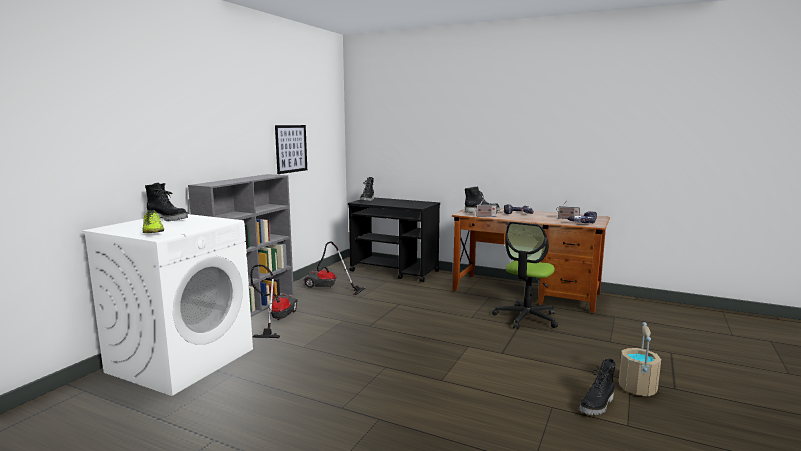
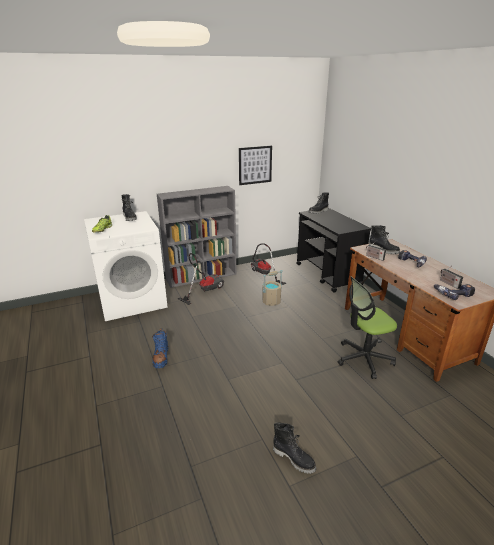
camera: 40 degrees right, 15 degrees up
(330, 396) = (161, 357): none -> blue boot
(597, 405) = (294, 458): black boot -> black boot turned 135 degrees counterclockwise
(637, 388) = (349, 466): beige bucket -> beige bucket (271, 301)

